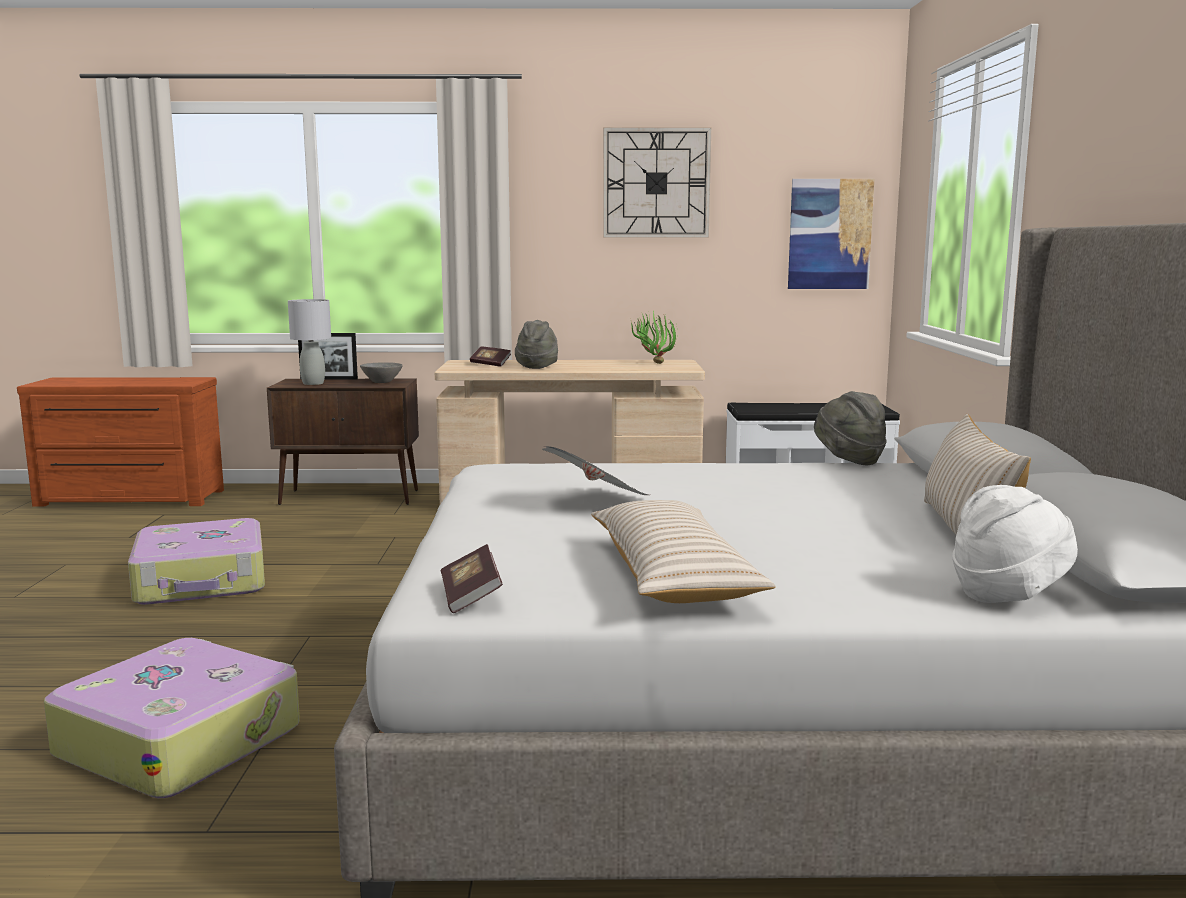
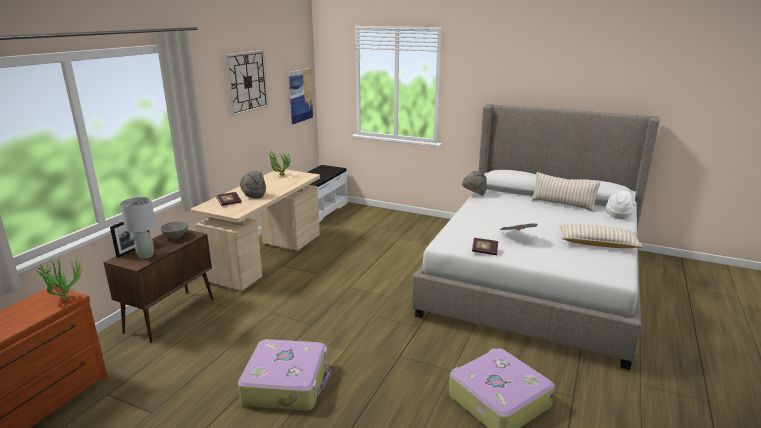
camera: 65 degrees left, 10 degrees up
(183, 383) = (65, 298): none -> potted plant
(471, 596) = (614, 271): book -> book (484, 251)

